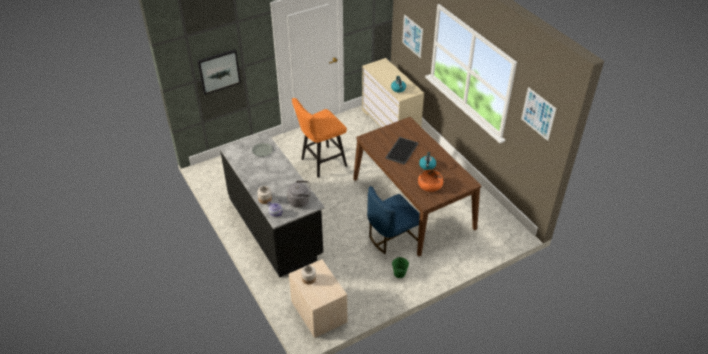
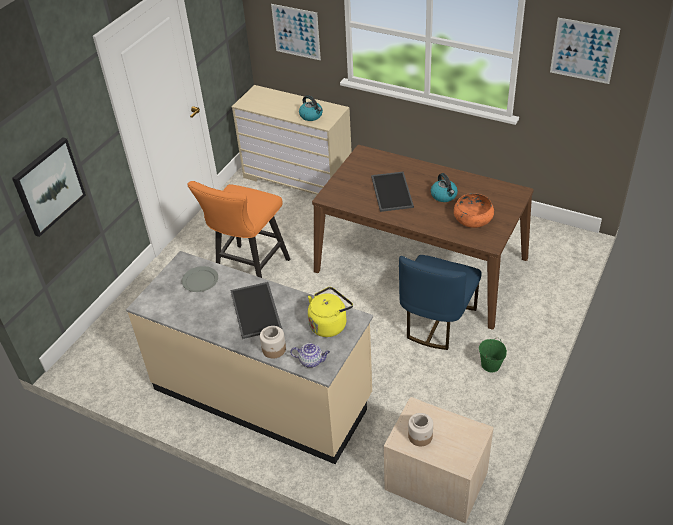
camera: 30 degrees left, 0 degrees up
(274, 177) = (257, 310): none -> tray
(275, 226) = (262, 393): black counter -> beige counter
(300, 201) = (329, 324): grey kettle -> yellow kettle

